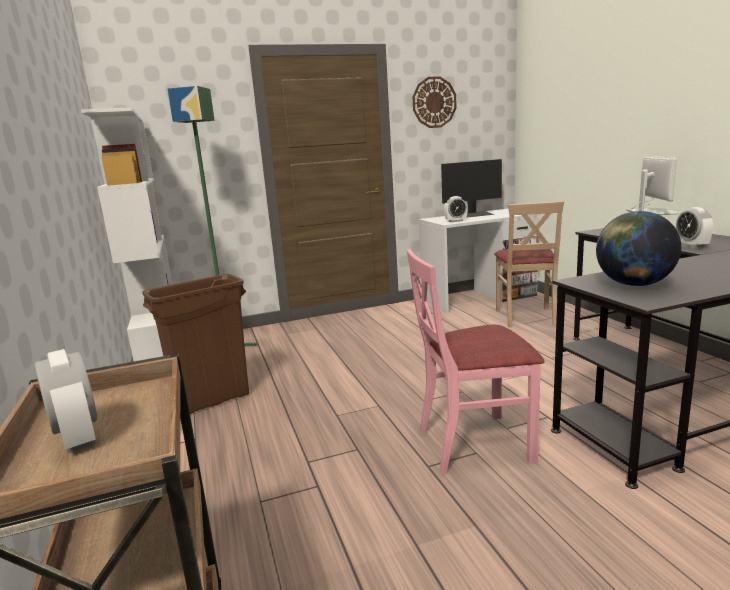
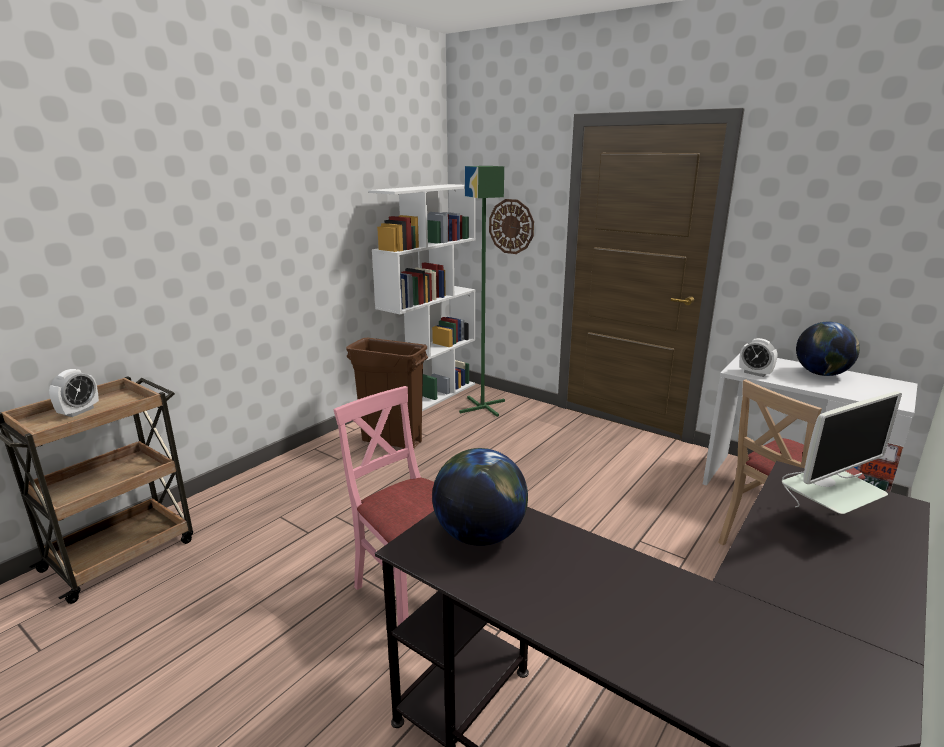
camera: 55 degrees right, 5 degrees up
(434, 102) = (809, 194): wall clock -> wall clock (511, 226)
(474, 214) = (821, 374): monitor -> globe
(691, 246) = (772, 568): alarm clock -> none

